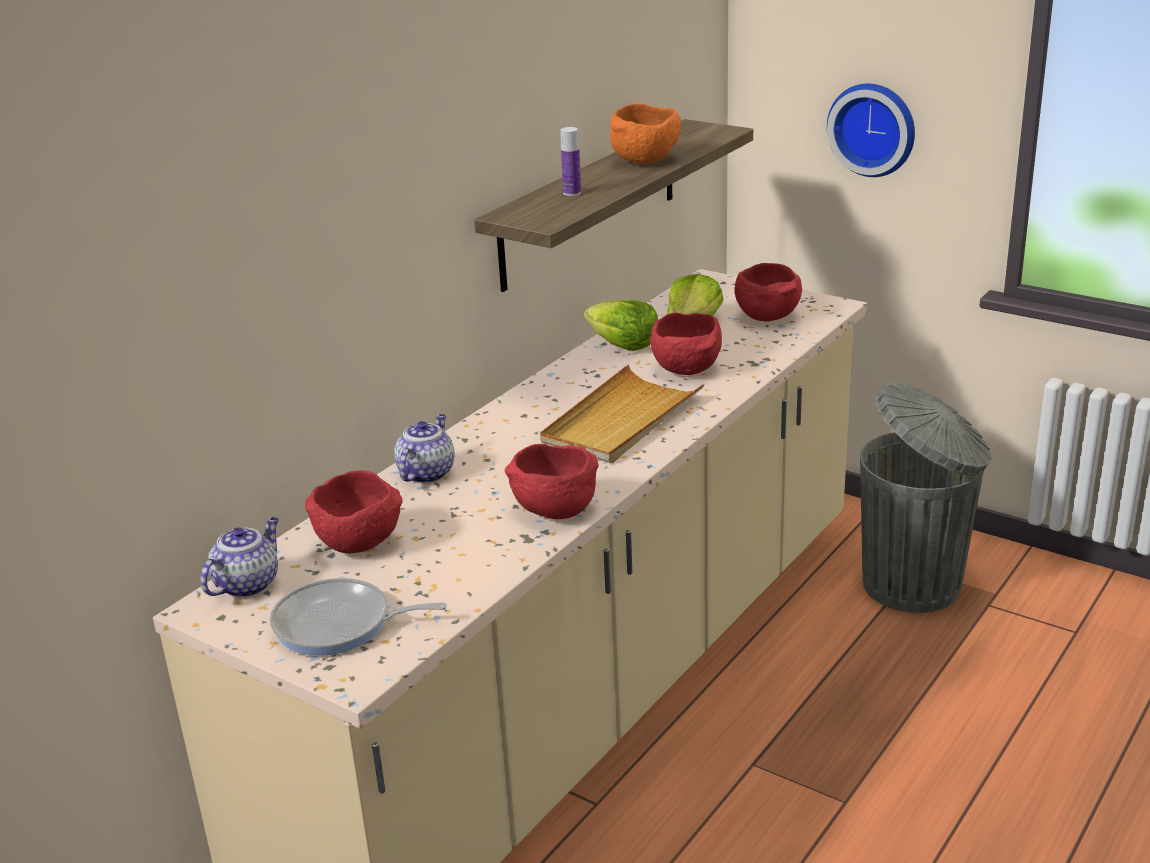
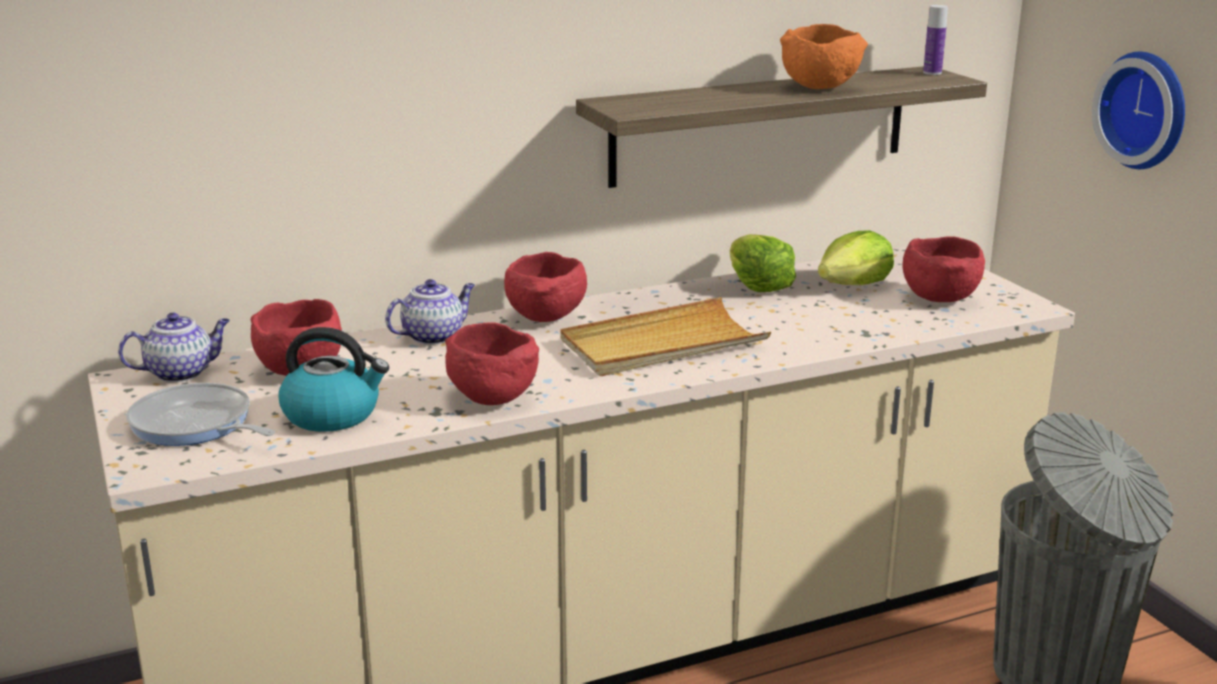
camera: 30 degrees right, 5 degrees down
(446, 571) = (333, 414): none -> kettle
(572, 193) = (699, 97): bottle -> bottle (932, 73)
(688, 370) = (789, 322): red bowl -> red bowl (546, 318)

